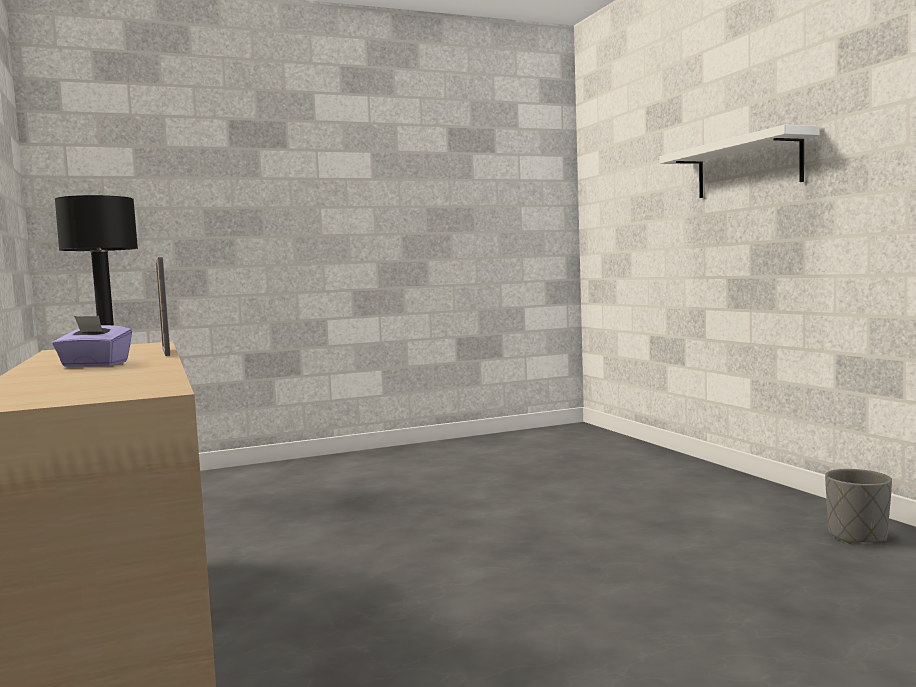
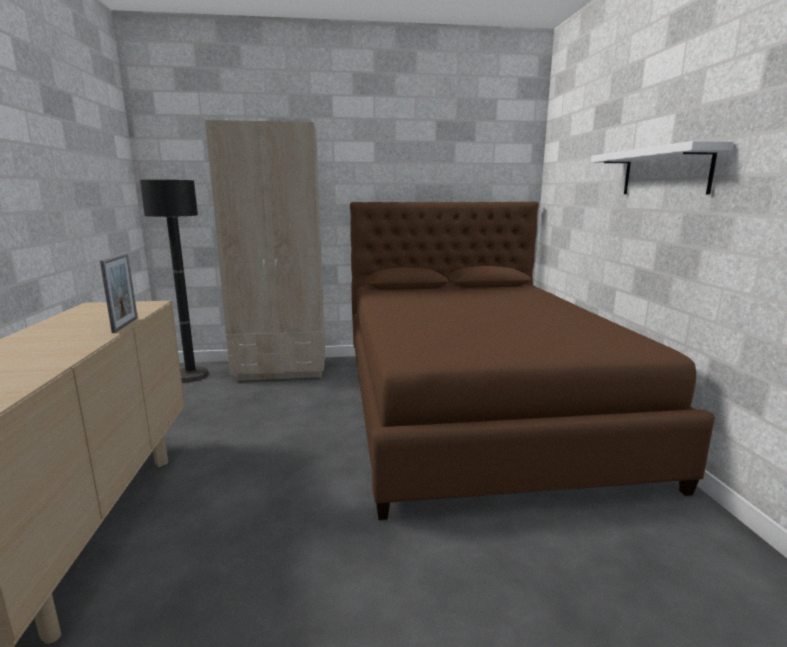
camera: 15 degrees right, 10 degrees up
(94, 365) = (45, 344): purple tissue box -> none
(260, 475) = (282, 370): none -> beige wardrobe
(558, 476) = (475, 405): none -> brown bed
(857, 536) = (686, 529): grey planter -> none

